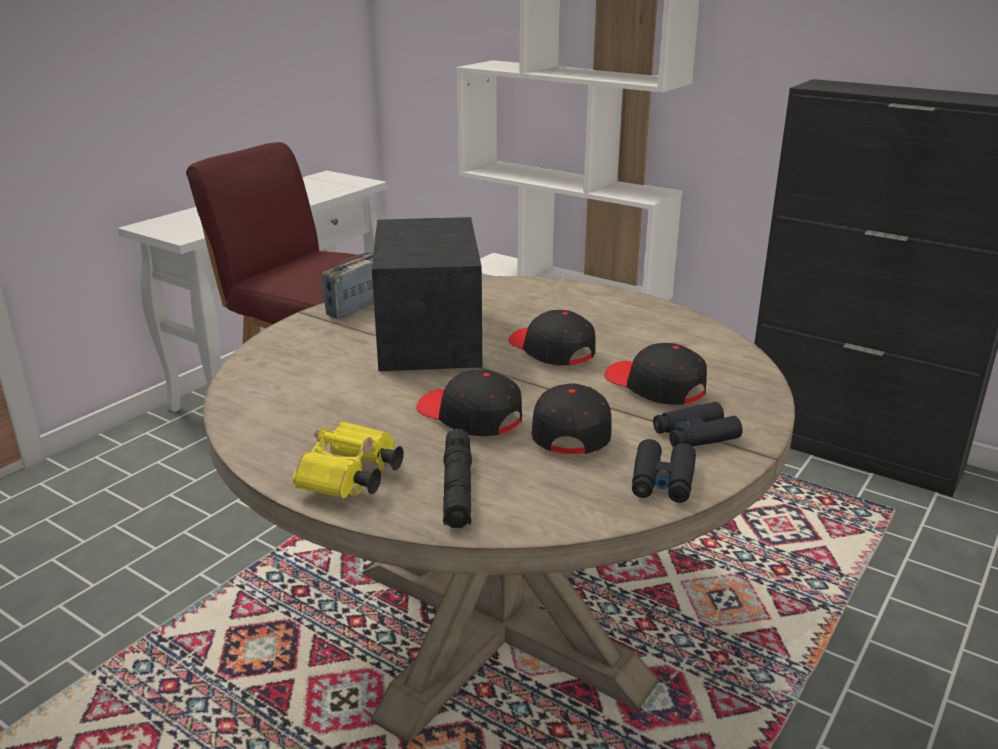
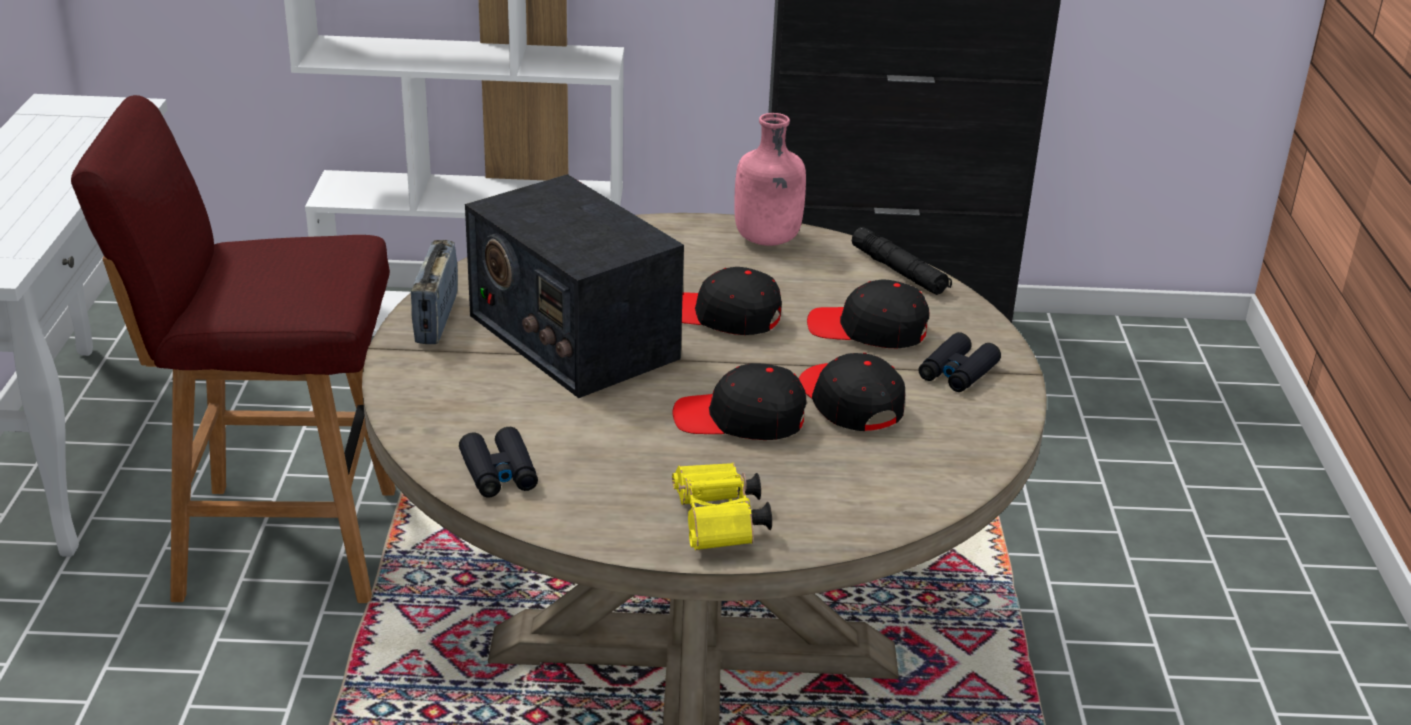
camera: 35 degrees left, 5 degrees up
(457, 488) = (824, 497): black flashlight -> black flashlight (899, 271)
(650, 313) = (767, 240): none -> pink bottle
(662, 481) = (980, 427): black binoculars -> black binoculars (499, 473)

